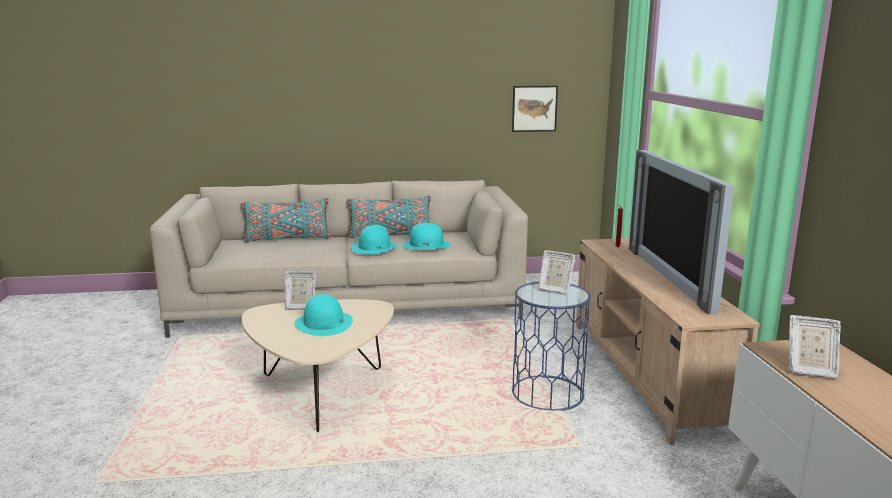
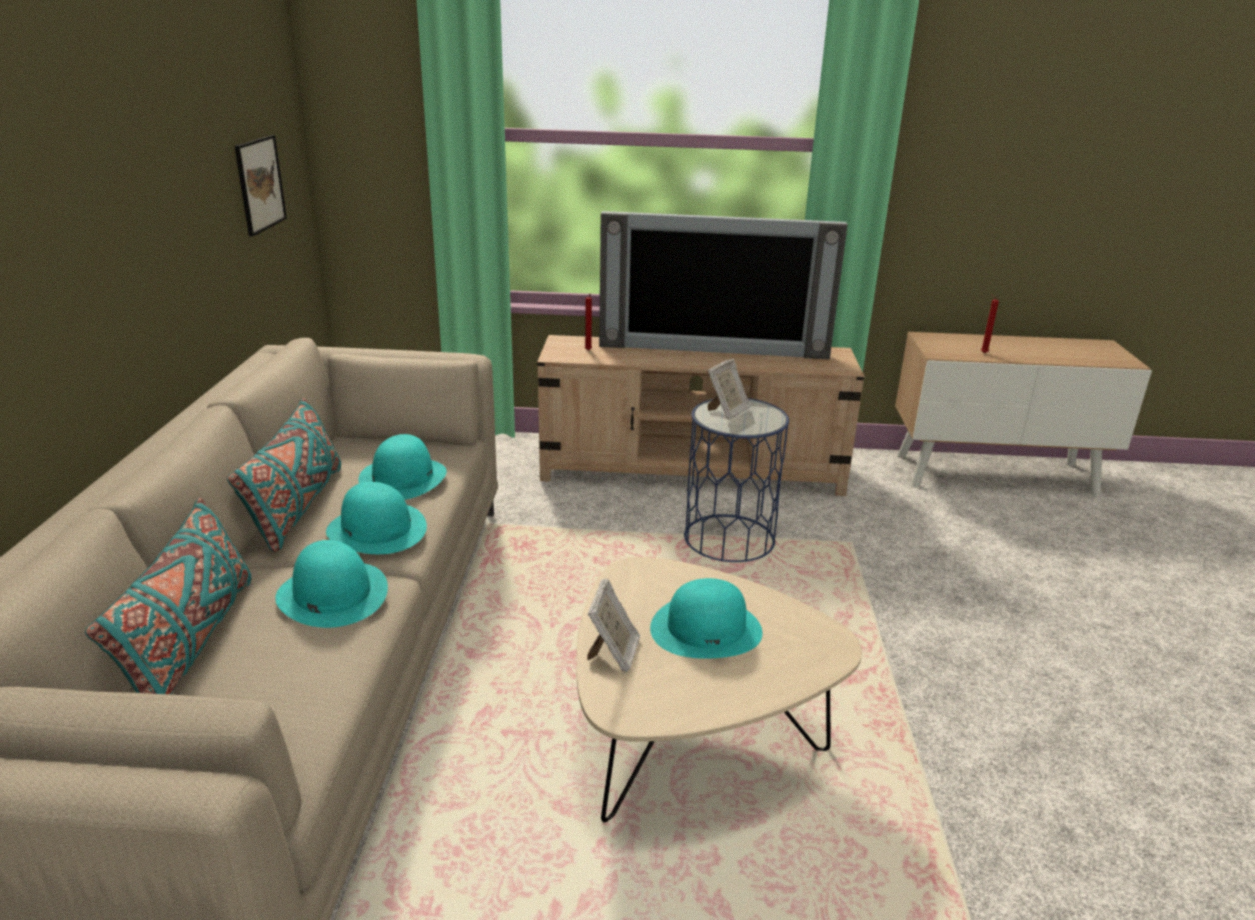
camera: 80 degrees left, 10 degrees up
(320, 248) = (332, 594): none -> turquoise hat
(809, 371) = (982, 353): picture frame -> red candle

